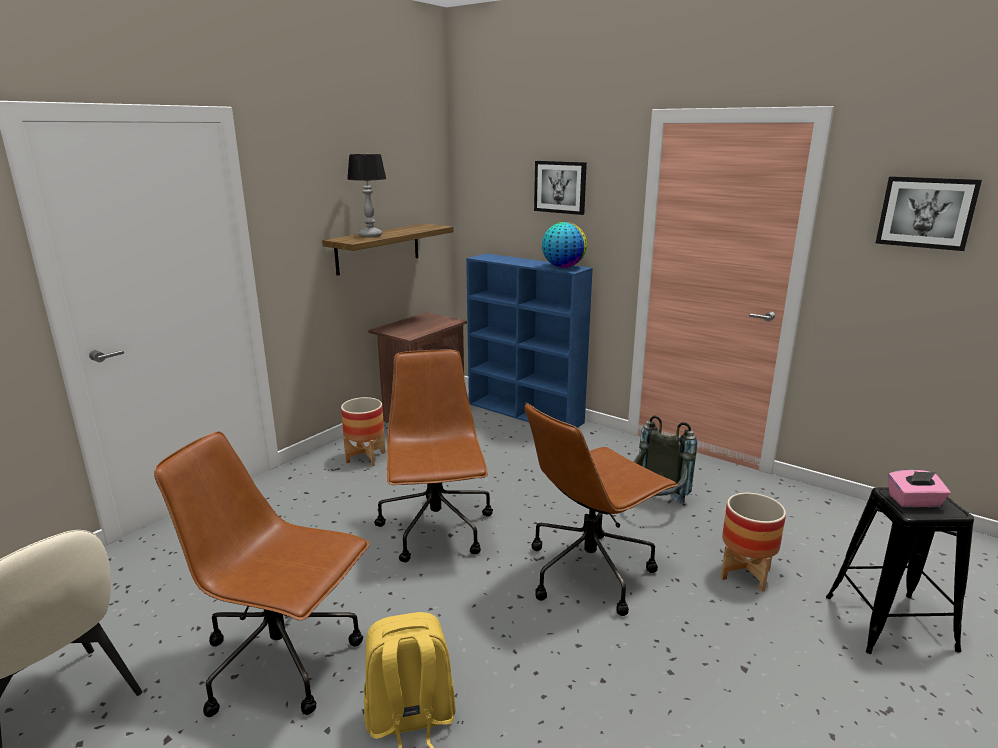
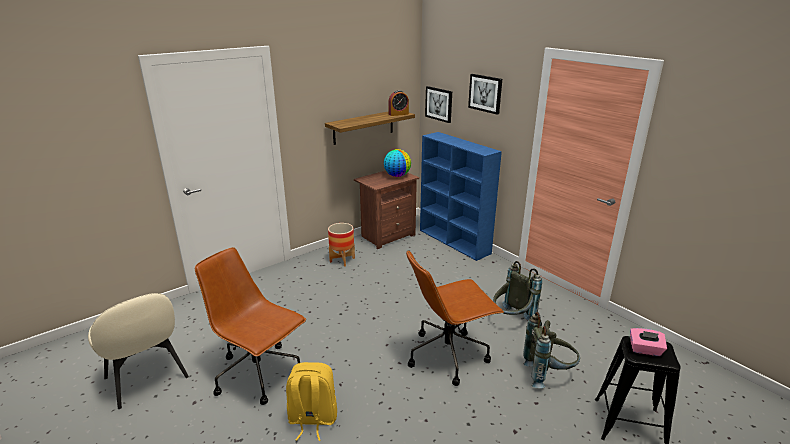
camera: 15 degrees right, 5 degrees up
(370, 236) = (355, 121): table lamp -> none
(429, 227) = (398, 114): none -> alarm clock
(437, 530) = (367, 314): brown office chair -> none
(563, 267) = (481, 149): globe -> globe (397, 176)
(745, 573) = (548, 374): planter -> grey backpack
(926, 212) = (720, 145): picture -> picture (439, 104)

